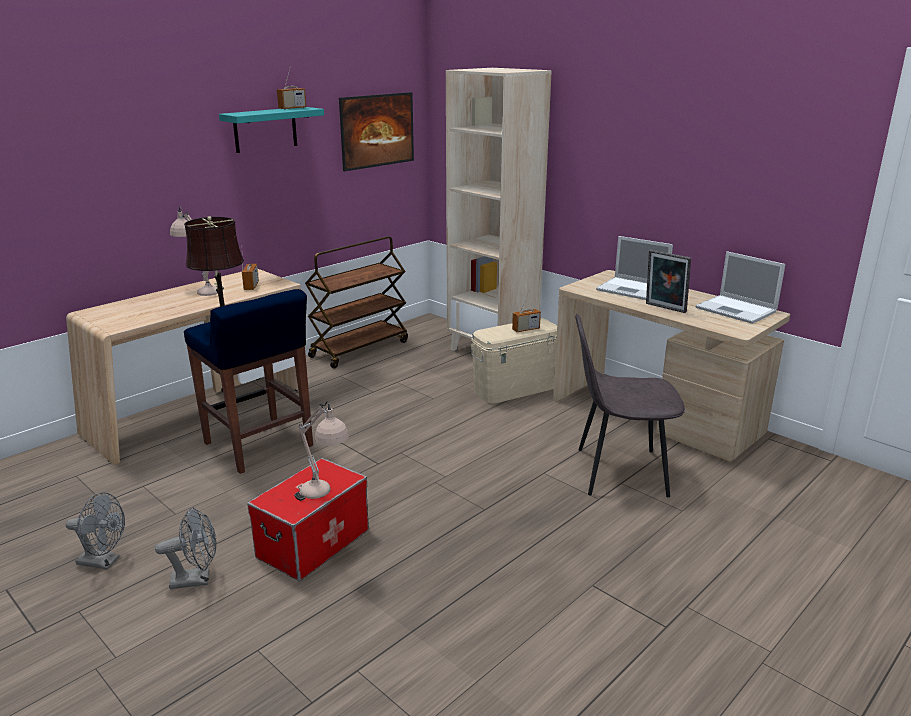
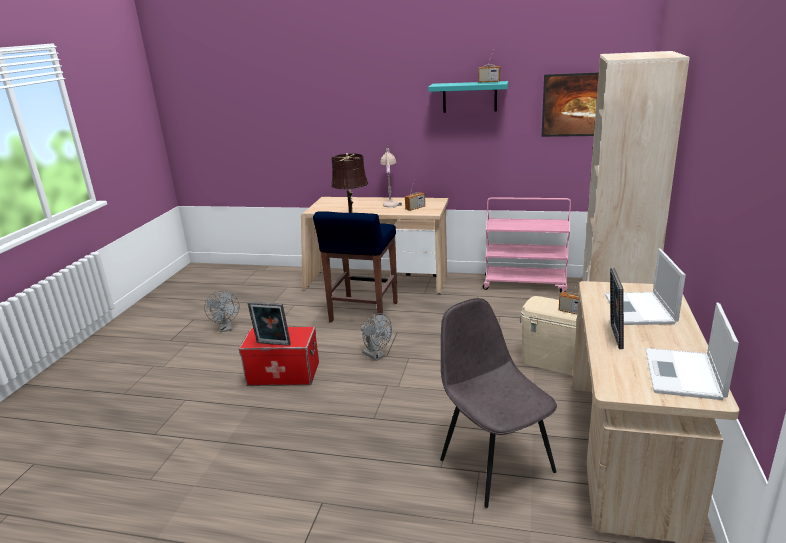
camera: 60 degrees right, 0 degrees up
(197, 579) = (229, 357): grey fan -> grey fan (376, 356)
(324, 497) = (272, 344): beige table lamp -> picture frame
(359, 349) = (525, 284): brown cart -> pink cart

